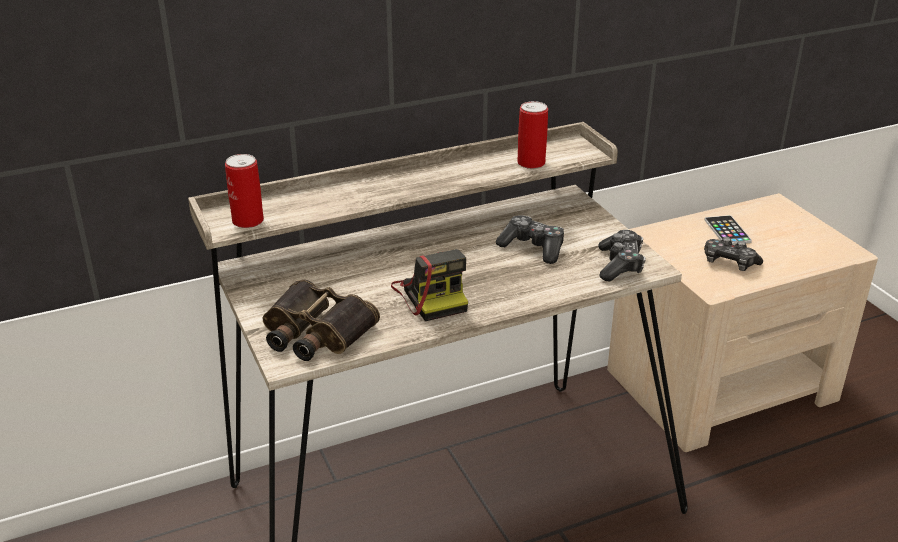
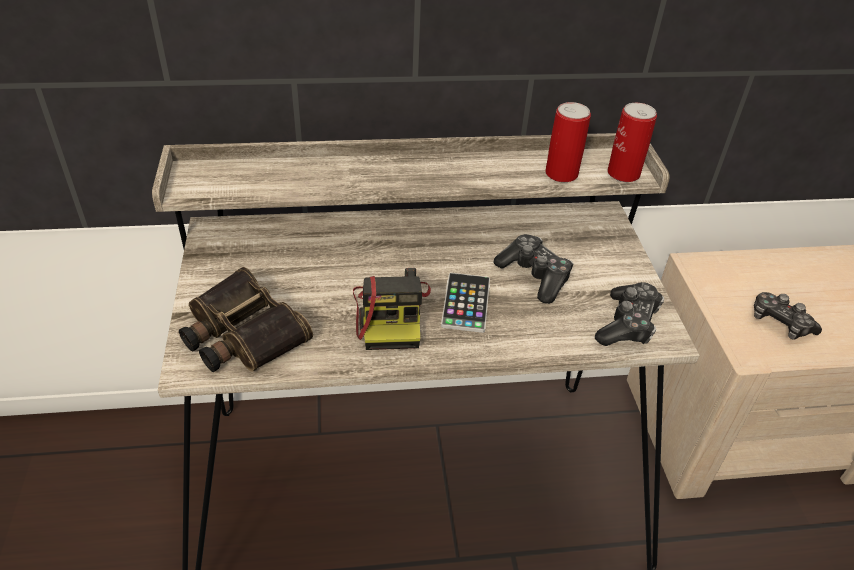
camera: 15 degrees right, 10 degrees up
(248, 221) = (214, 185): can -> can (623, 173)
(727, 231) = (791, 280): phone -> phone (466, 303)

